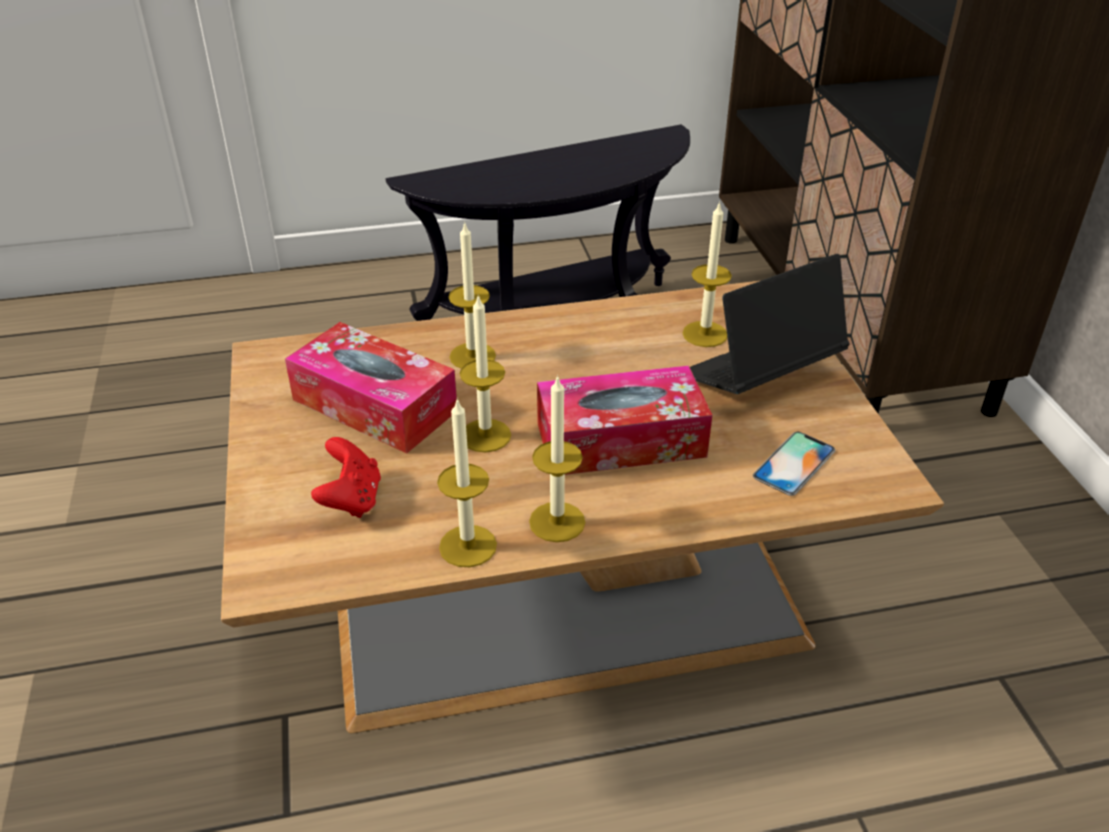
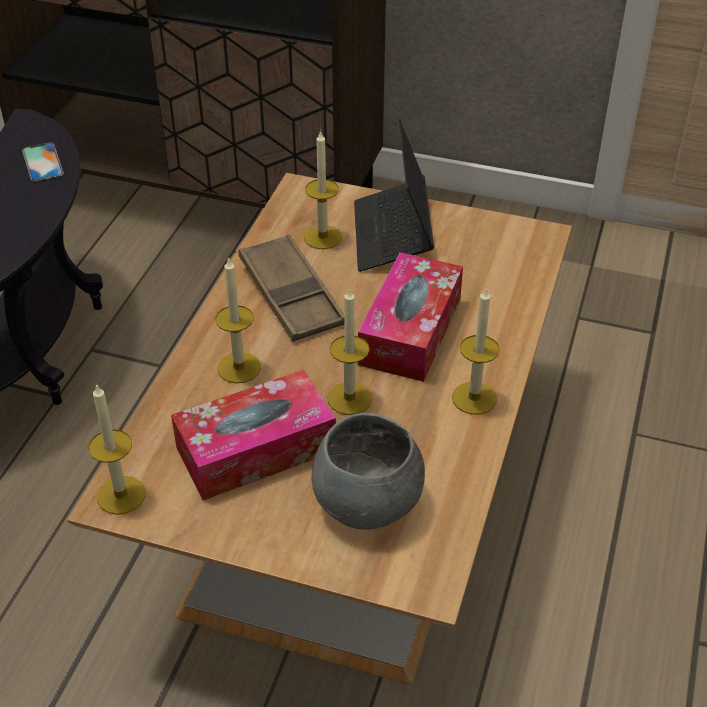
camera: 60 degrees left, 5 degrees up
(351, 499) = (369, 502): red game controller -> grey bowl
(468, 546) = (468, 453): candle -> candle (121, 495)
(599, 347) = (291, 295): none -> brown tray
(794, 463) = (495, 265): phone -> phone (42, 162)

